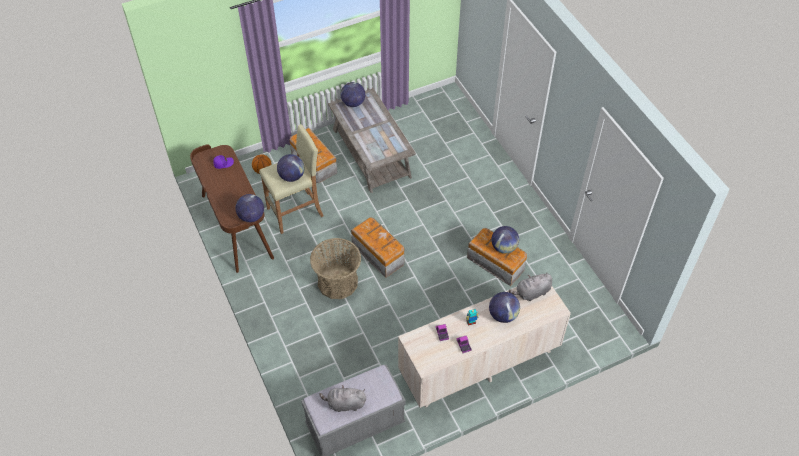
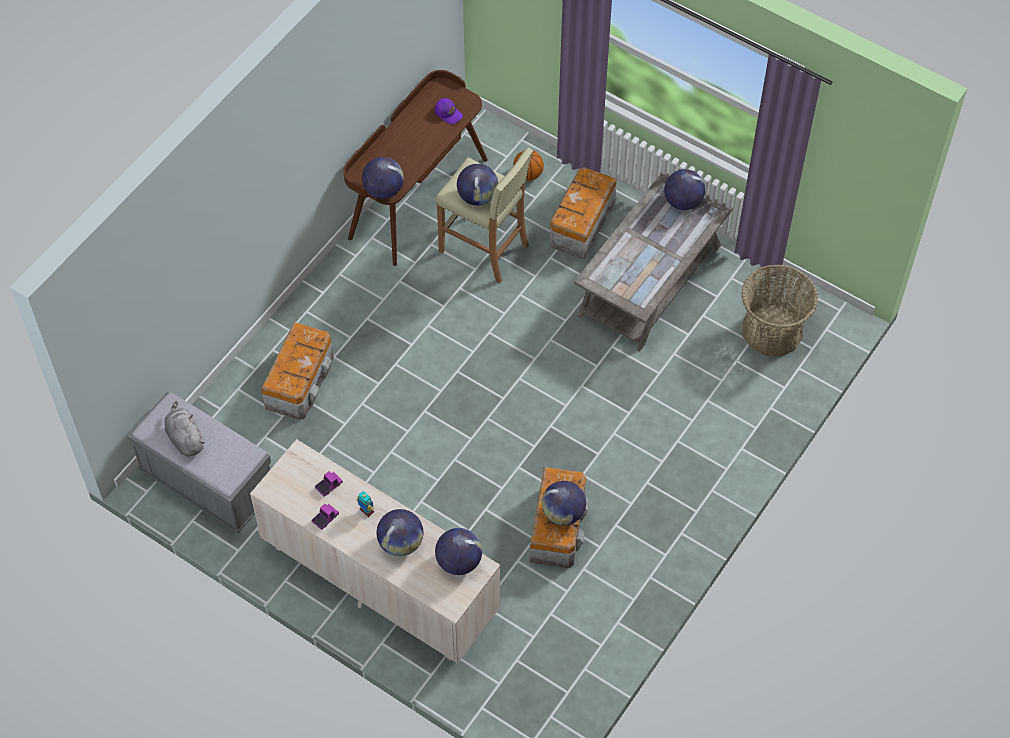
camera: 60 degrees right, 5 degrees up
(337, 282) = (404, 355): basket -> basket (772, 330)
(378, 253) = (480, 377): storage box -> storage box (301, 381)
(531, 293) = (459, 561): grey plush toy -> globe

